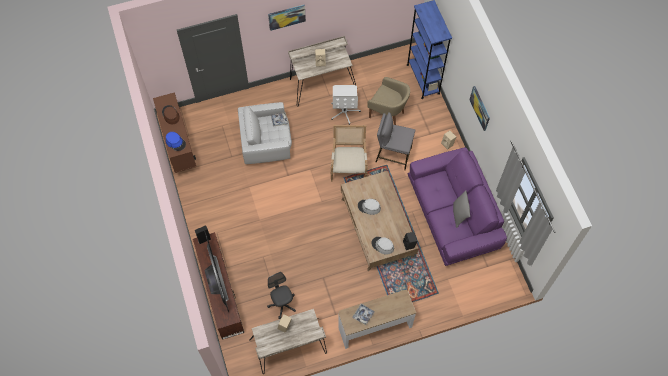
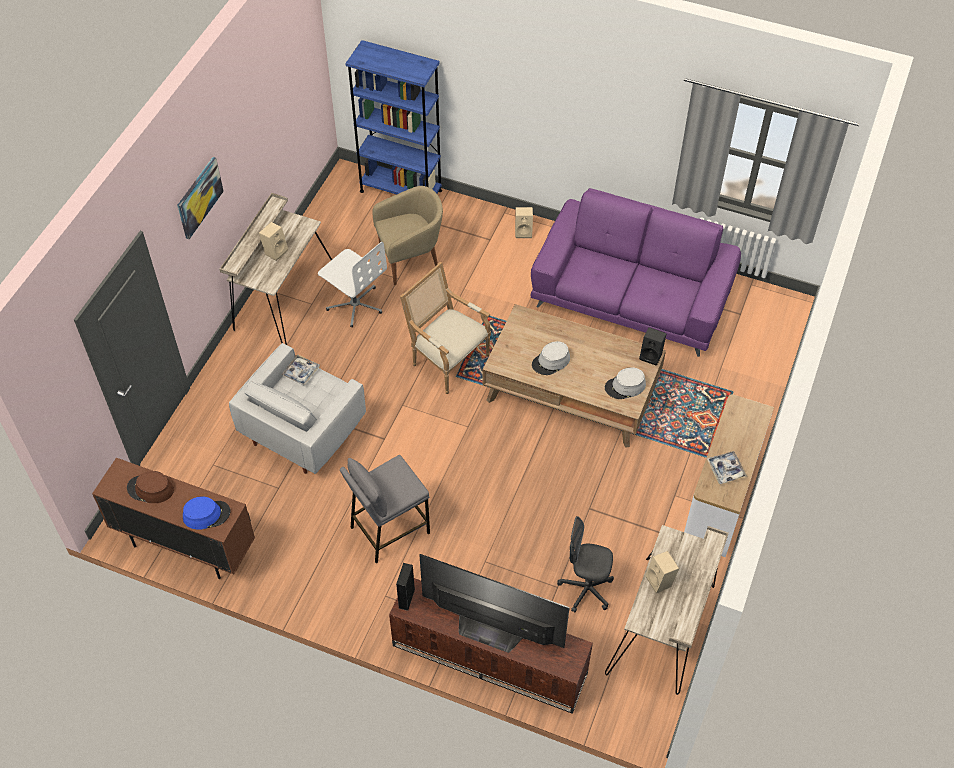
camera: 50 degrees left, 10 degrees down
(393, 155) = (480, 299): grey stool -> grey stool (389, 529)
(459, 214) = (656, 275): grey pillow -> none
(480, 108) = (564, 113): picture -> none

